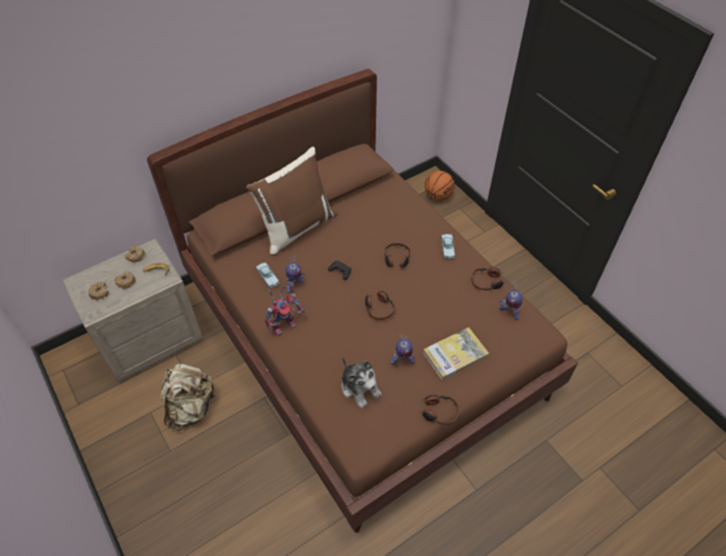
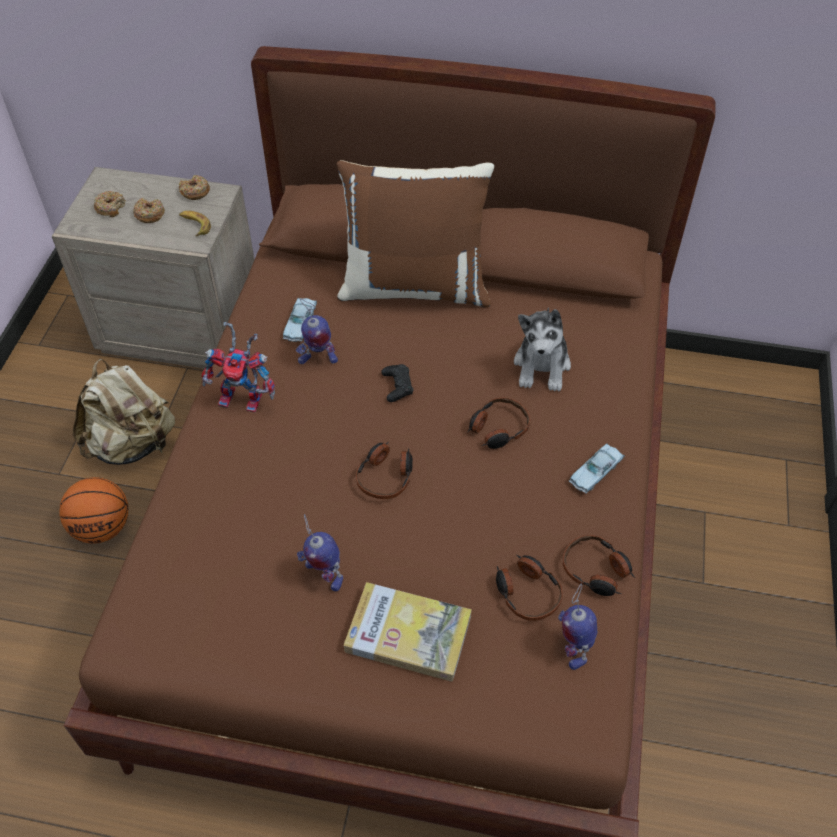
camera: 45 degrees right, 0 degrees up
(360, 387) = (227, 559): plush toy -> plush toy (542, 366)
(438, 196) = (769, 417): basketball -> basketball (102, 528)
(439, 412) = (283, 691): headphones -> headphones (526, 592)

